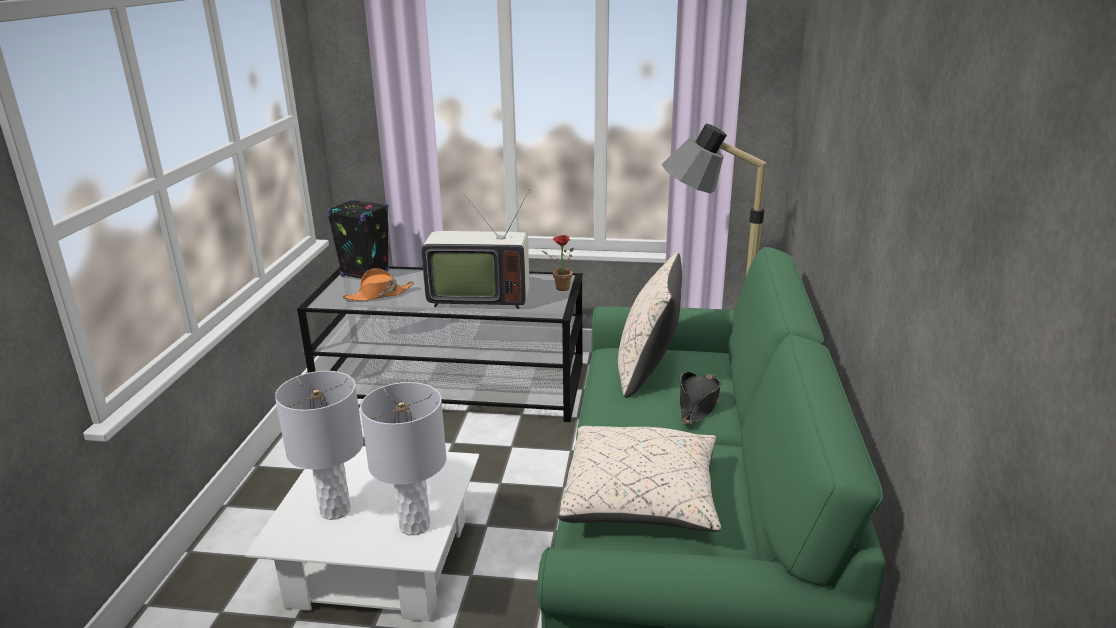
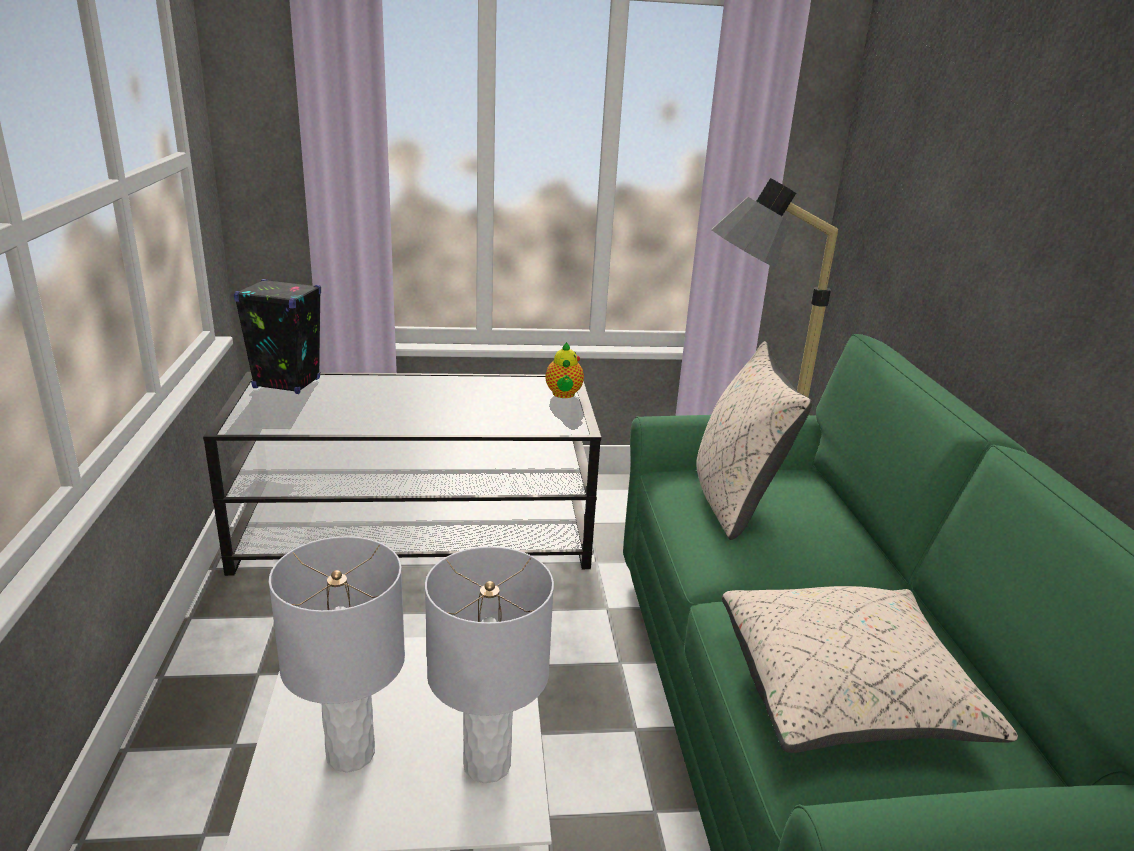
camera: 15 degrees left, 0 degrees up
(379, 295) = (320, 412): orange hat -> none
(478, 298) = (463, 411): television -> none
(559, 288) = (563, 395): potted plant -> teapot
(698, 404) = (826, 542): black hat -> none

